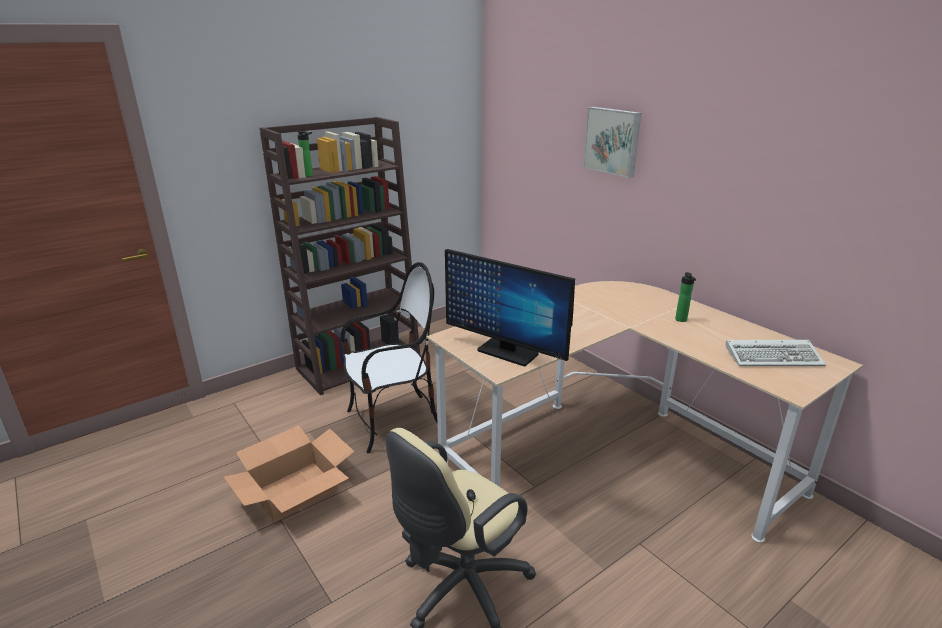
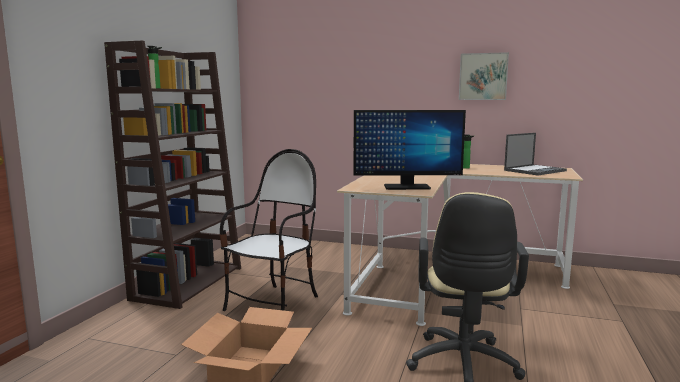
camera: 35 degrees left, 15 degrees down
(613, 141) = (373, 68): picture -> picture (483, 76)
(774, 357) = (535, 170): keyboard -> laptop

